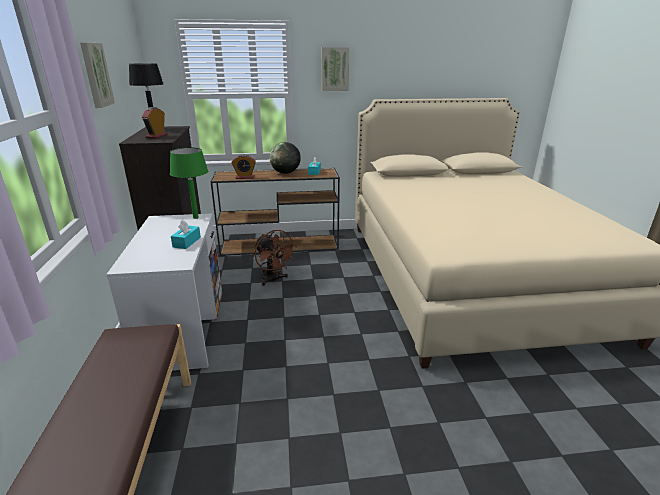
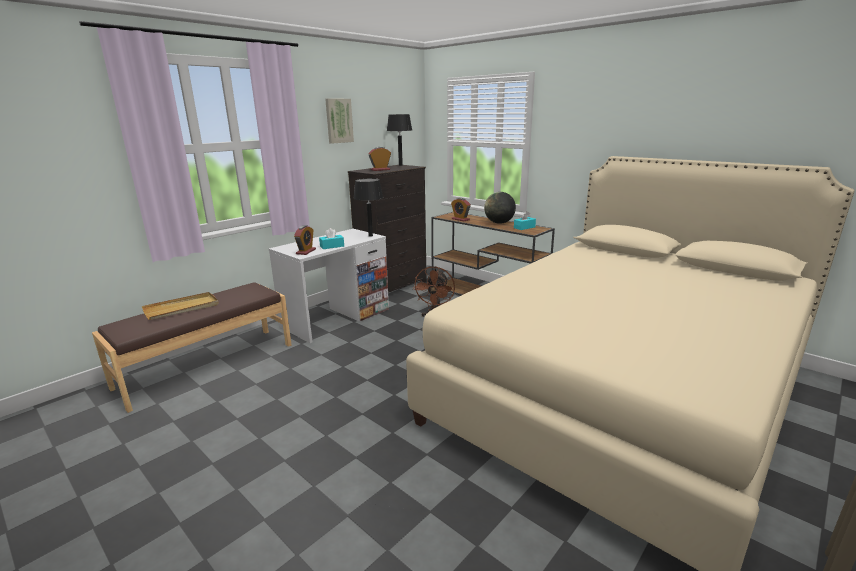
camera: 50 degrees right, 5 degrees down
(84, 416) = (182, 308): none -> beige tray
(173, 259) = (306, 251): none -> alarm clock
(195, 217) = (370, 236): green table lamp -> black table lamp
(335, 69) = (574, 120): picture -> none

